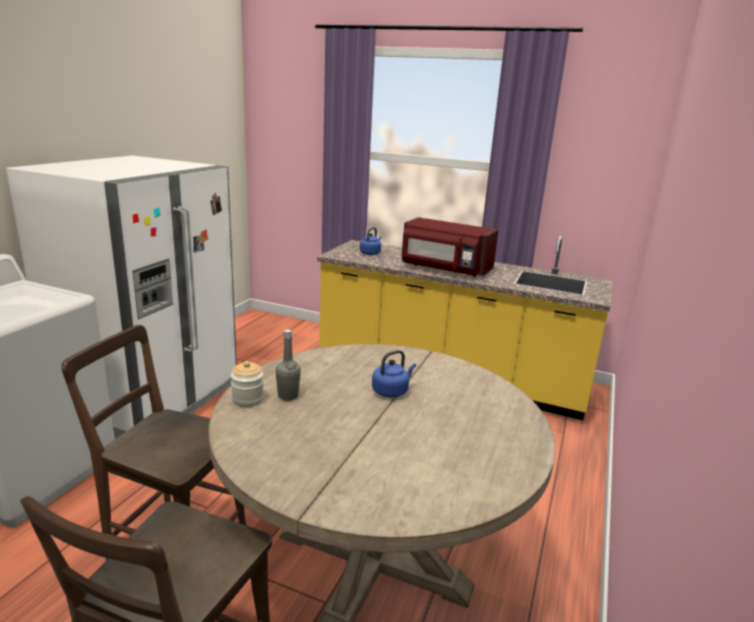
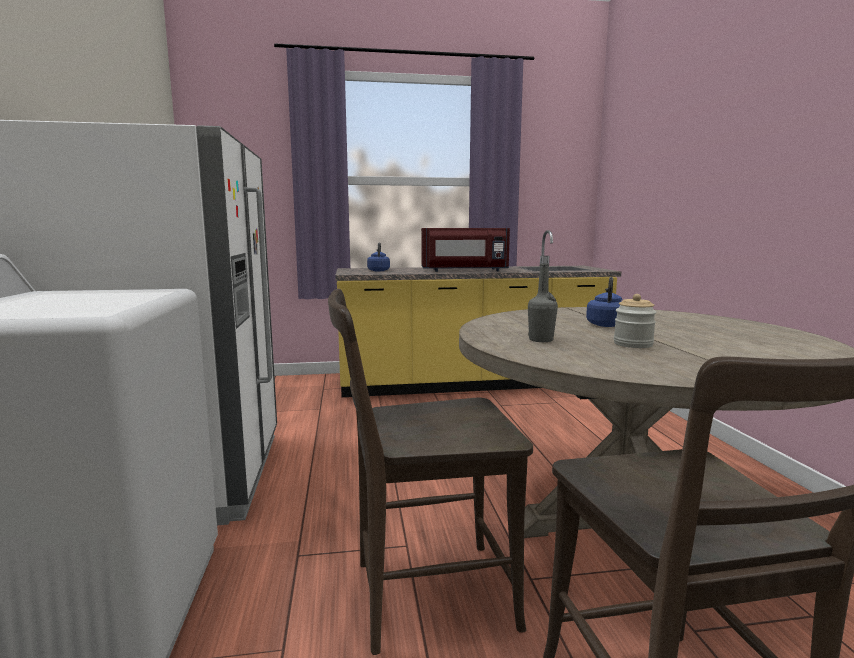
camera: 30 degrees left, 10 degrees down
(247, 399) = (514, 347): jar -> jar (633, 344)

